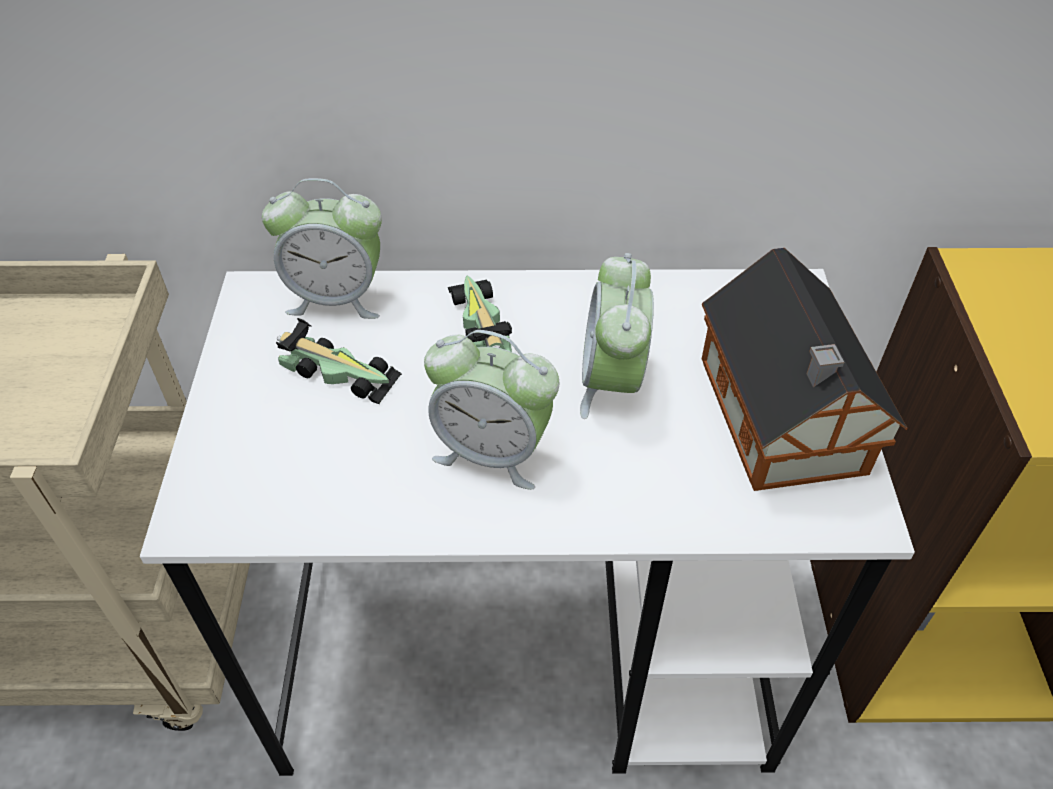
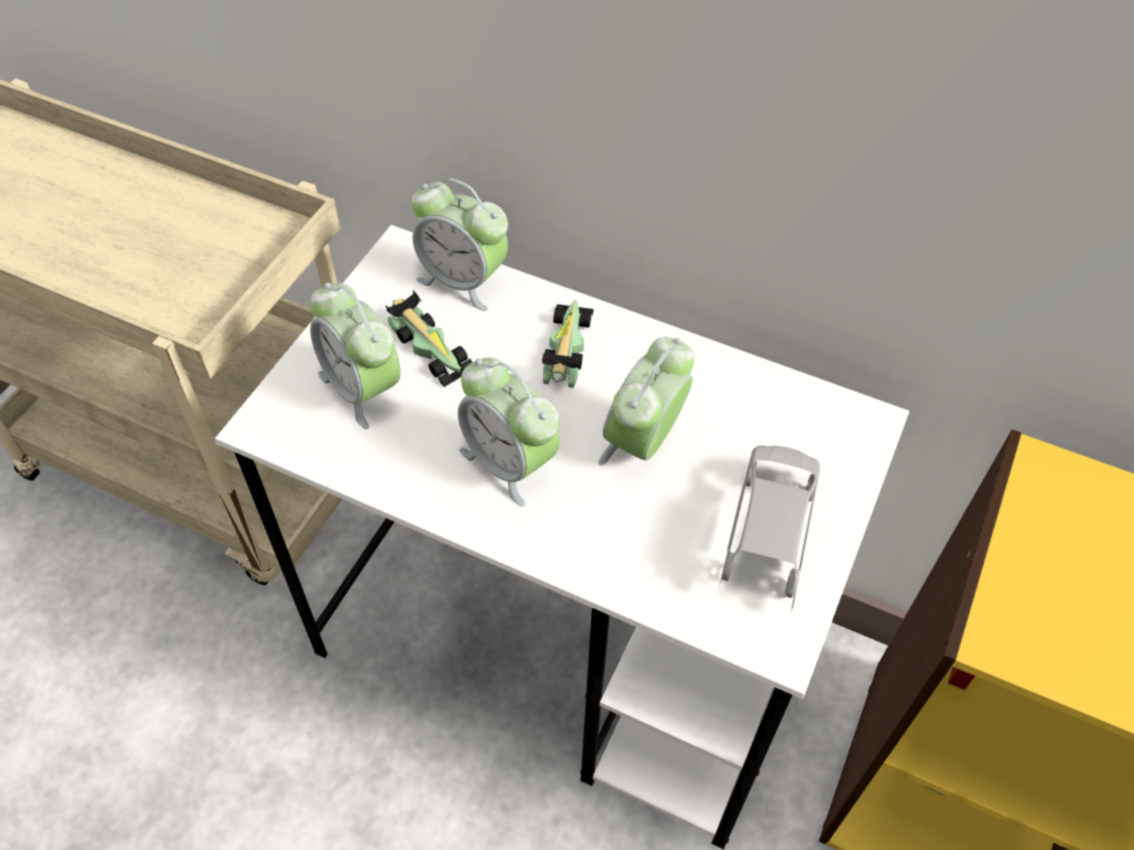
camera: 25 degrees right, 5 degrees up
(288, 438) = (363, 388): none -> alarm clock
(781, 421) = (767, 535): toy house -> grey toy car

